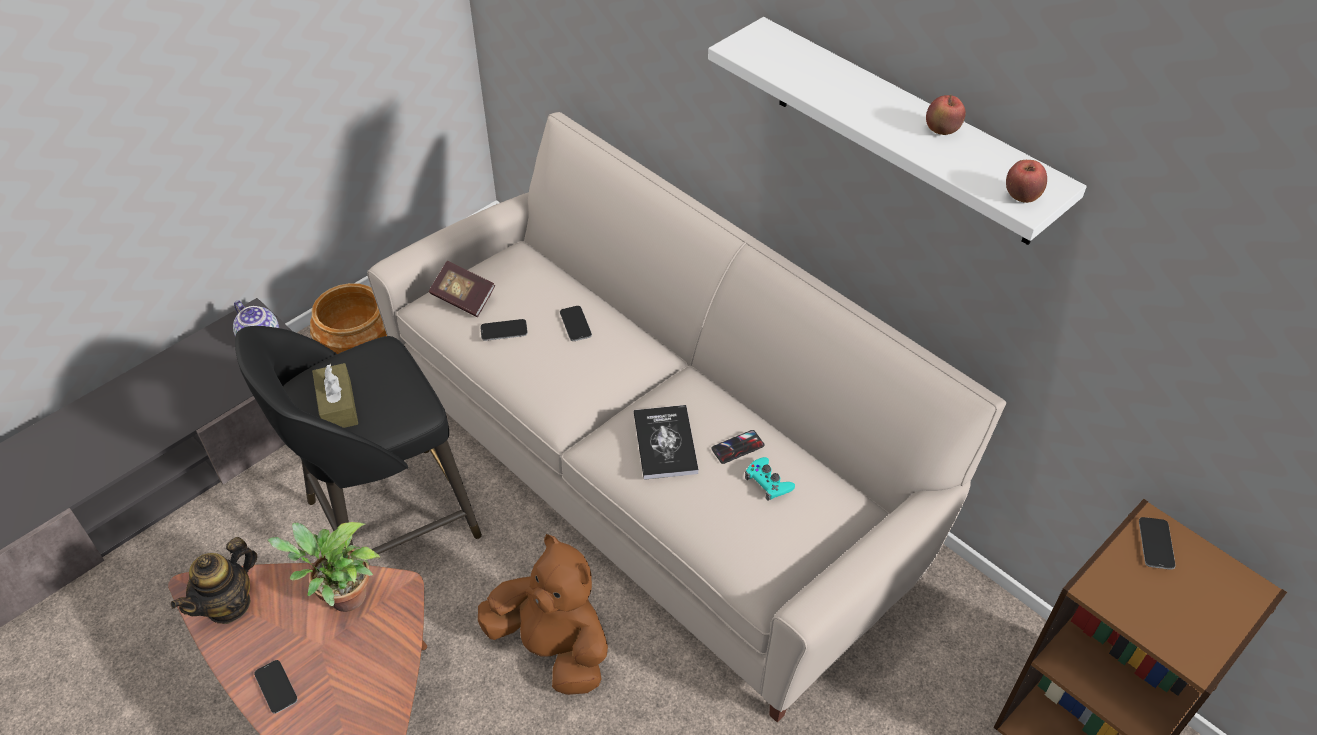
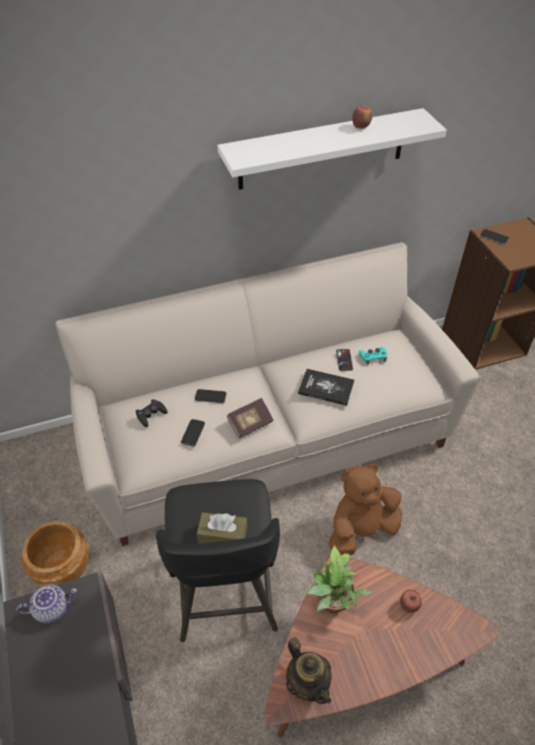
camera: 65 degrees left, 0 degrees up
(276, 687) = (386, 664): phone -> none
(463, 298) = (148, 446): book -> book (250, 423)
(514, 280) = (151, 414): none -> black game controller
(1021, 197) = (423, 124): apple -> apple (408, 605)

